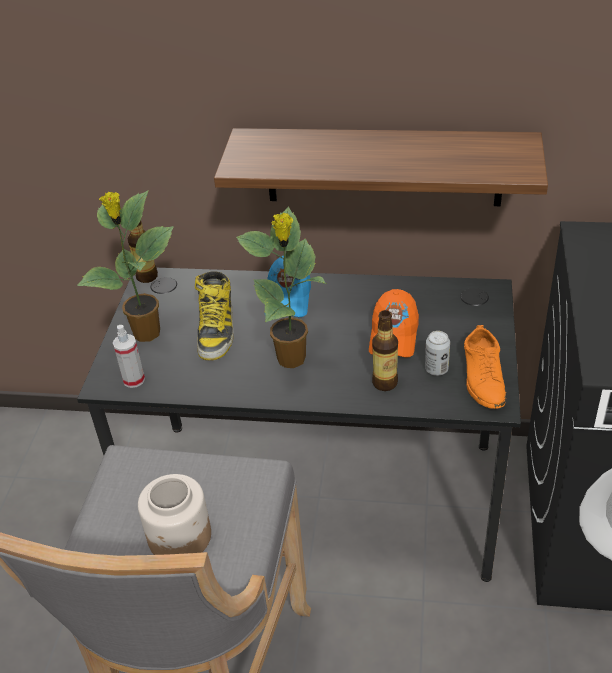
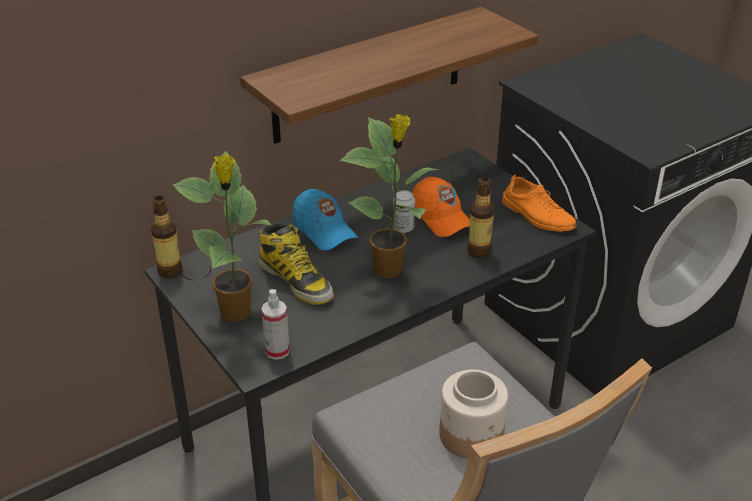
camera: 45 degrees left, 5 degrees down
(436, 369) = (500, 225): can -> can (403, 228)

